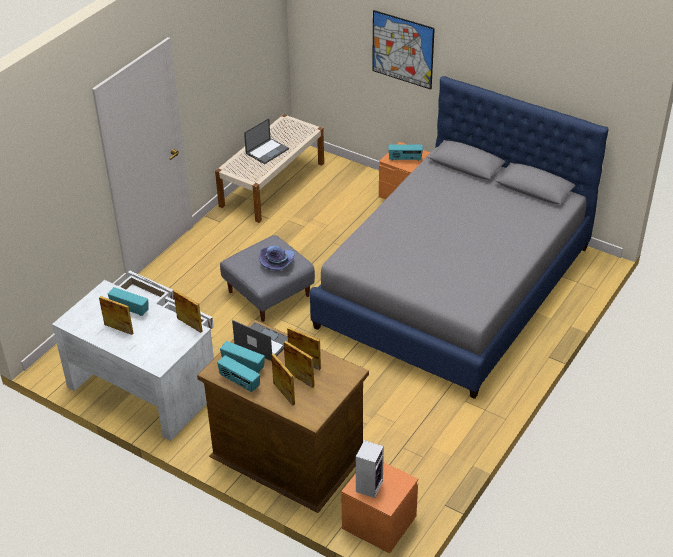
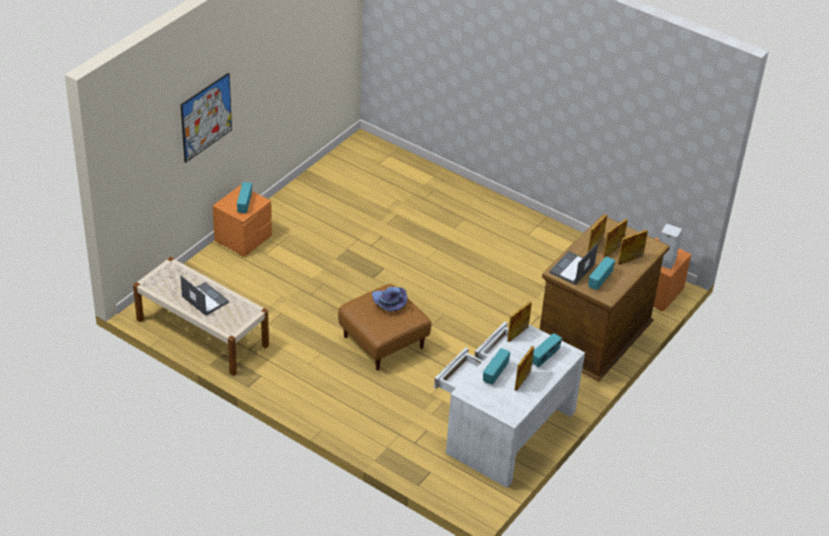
camera: 90 degrees left, 0 degrees up
(239, 382) = (619, 283): radio -> radio (545, 357)
(269, 293) = (382, 342): grey ottoman -> brown ottoman
(455, 286) = (387, 223): grey bed -> none

